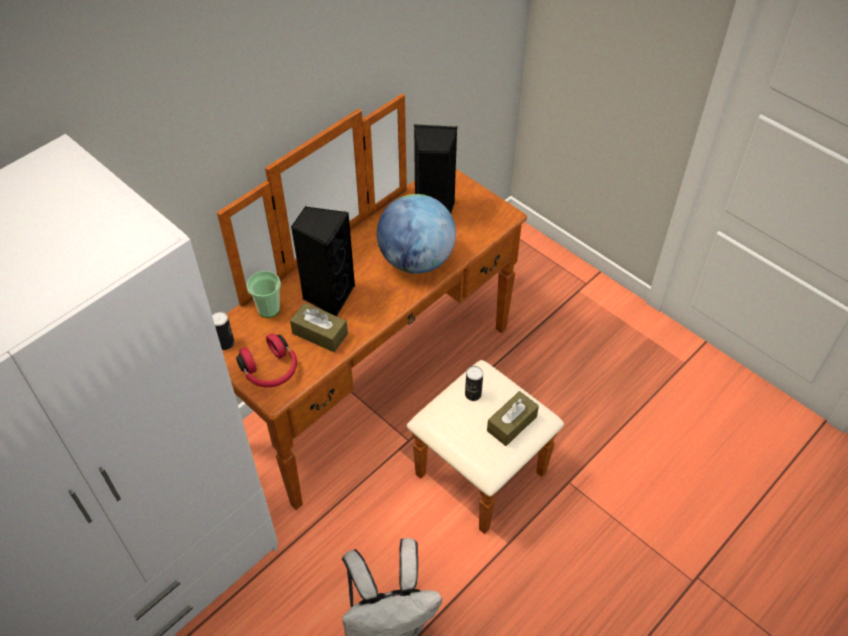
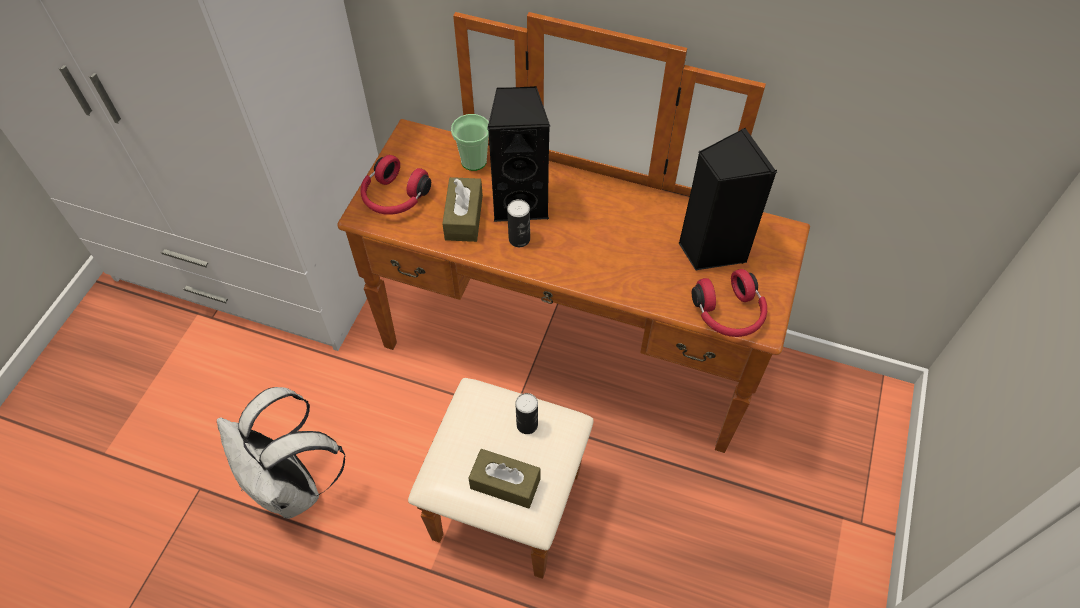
camera: 65 degrees right, 5 degrees up
(225, 343) = (411, 147): can -> can (519, 239)
(416, 260) = (623, 261): globe -> none
(488, 226) = (729, 314): none -> red headphones

